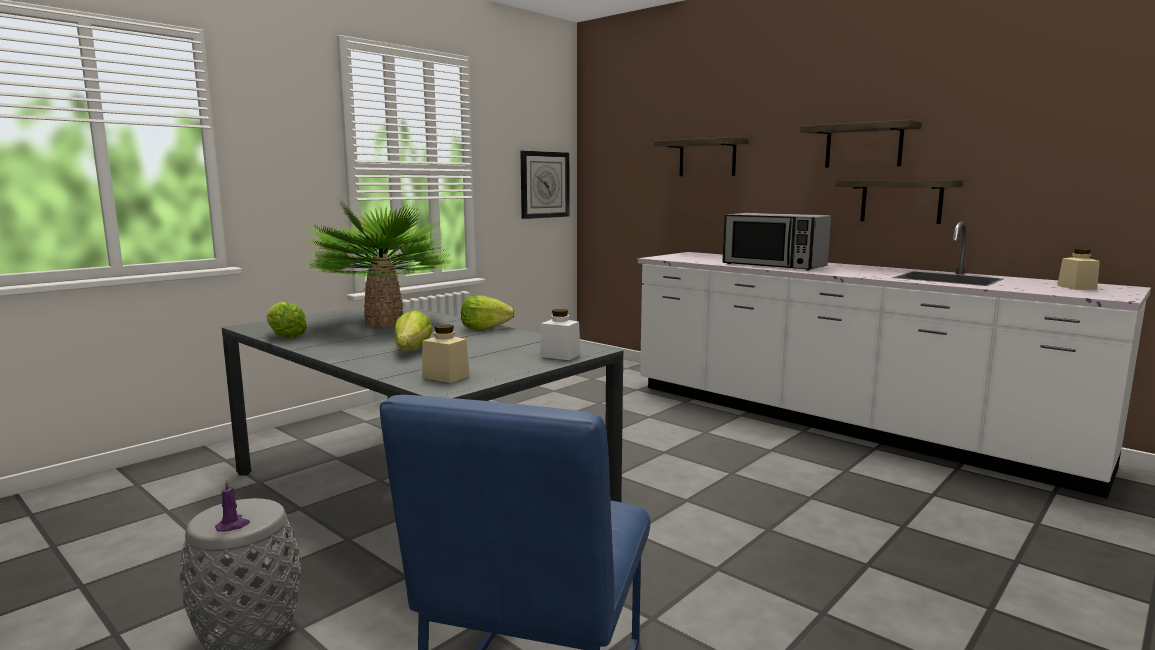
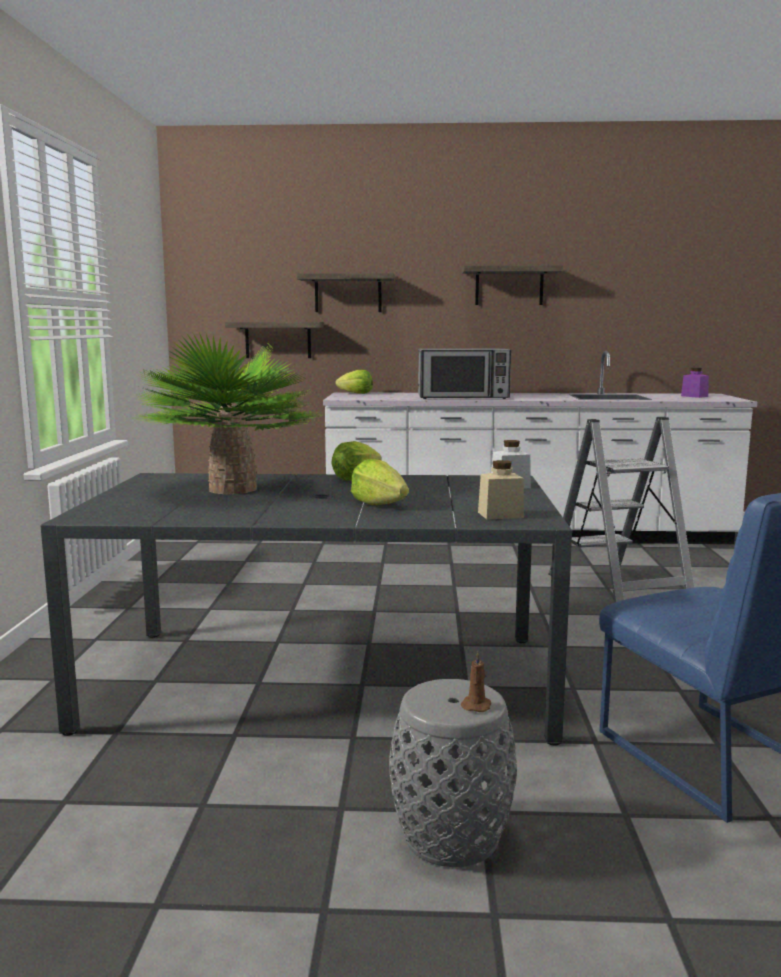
camera: 40 degrees left, 0 degrees up
(233, 526) = (476, 705): purple candle -> brown candle
(285, 336) = (183, 517): lettuce -> lettuce (356, 393)
(544, 184) = (150, 321): wall clock -> none
(813, 505) = (619, 592): none -> grey step ladder
(901, 201) = (544, 335): shelf -> shelf (278, 340)
(1076, 287) = (694, 396): beige jar -> purple jar

